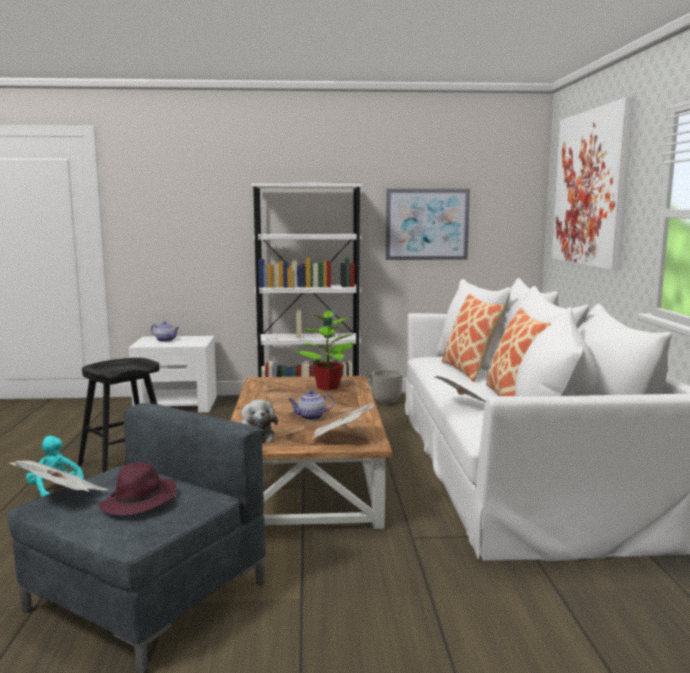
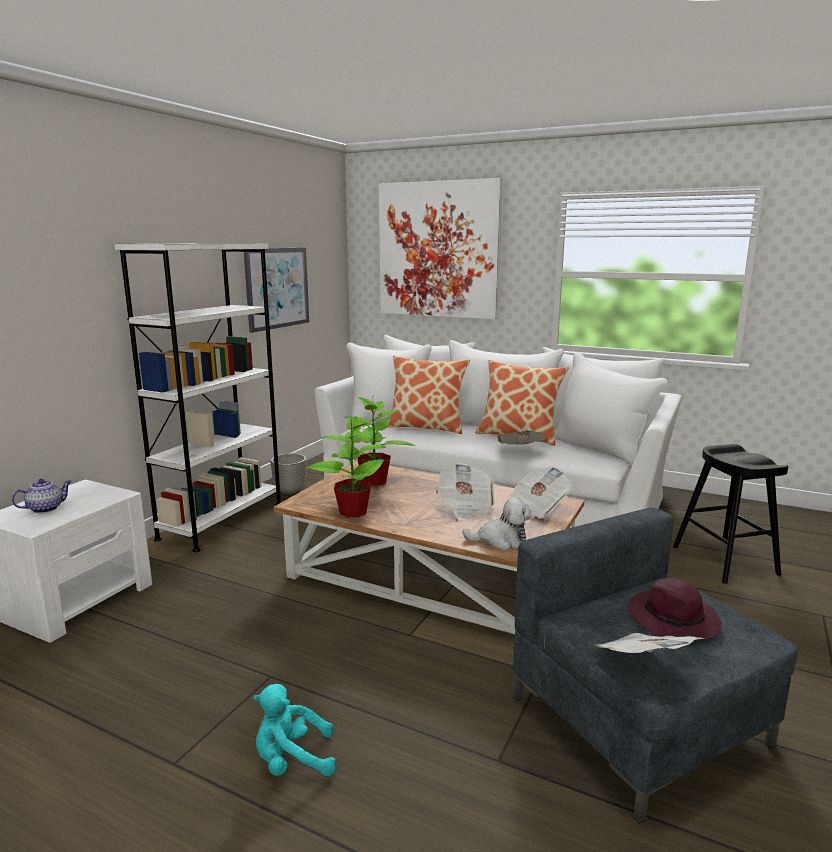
camera: 60 degrees left, 5 degrees up
(125, 463) = (258, 681): black stool -> black stool (724, 560)
(261, 393) = (353, 511): none -> potted plant
(311, 417) = (465, 507): teapot -> newspaper

